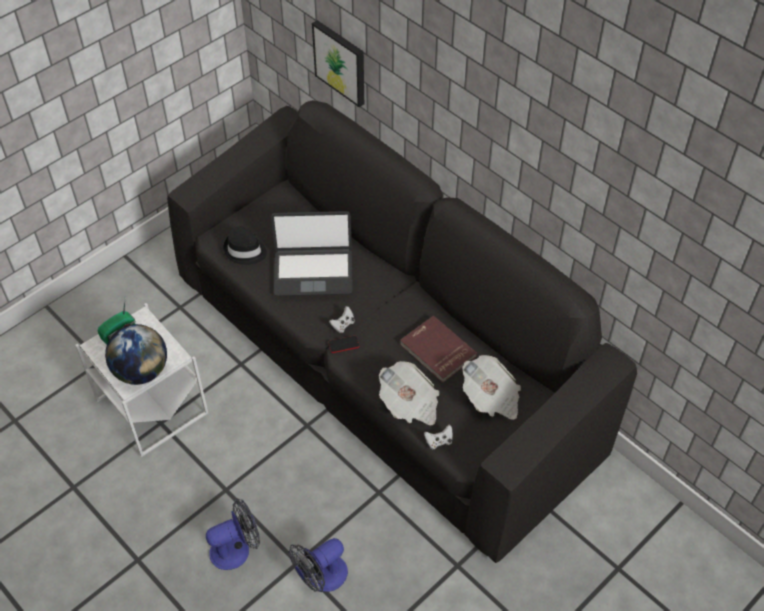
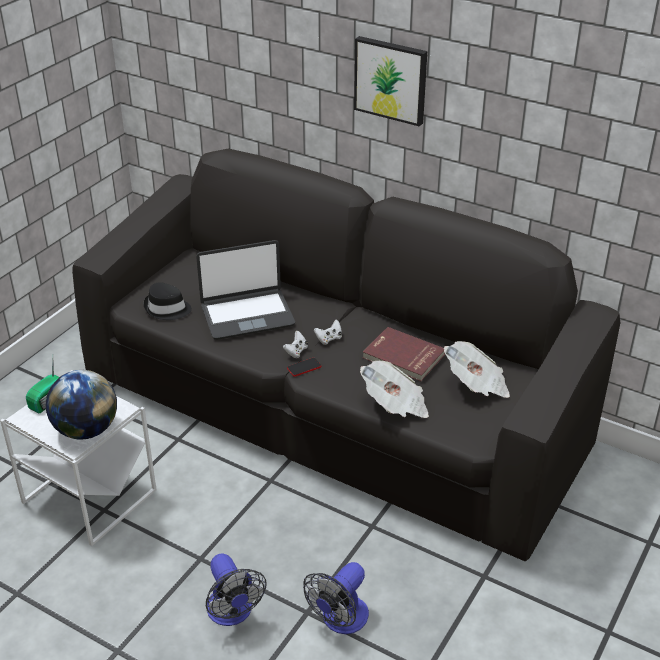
camera: 15 degrees left, 15 degrees down
(236, 548) = (232, 613): fan -> fan turned 105 degrees clockwise
(341, 62) = (241, 97): picture -> picture (391, 80)
(439, 441) = (440, 430): white game controller -> white game controller (329, 339)

